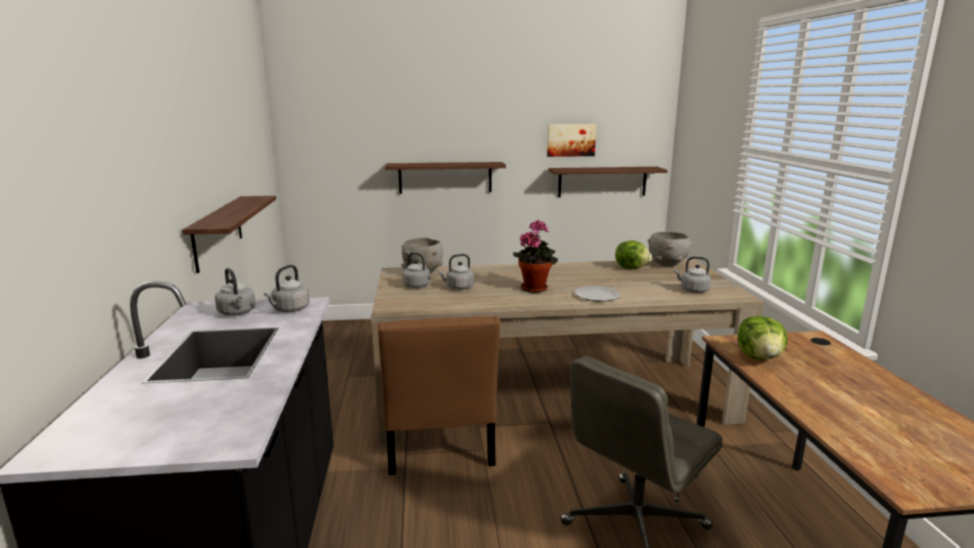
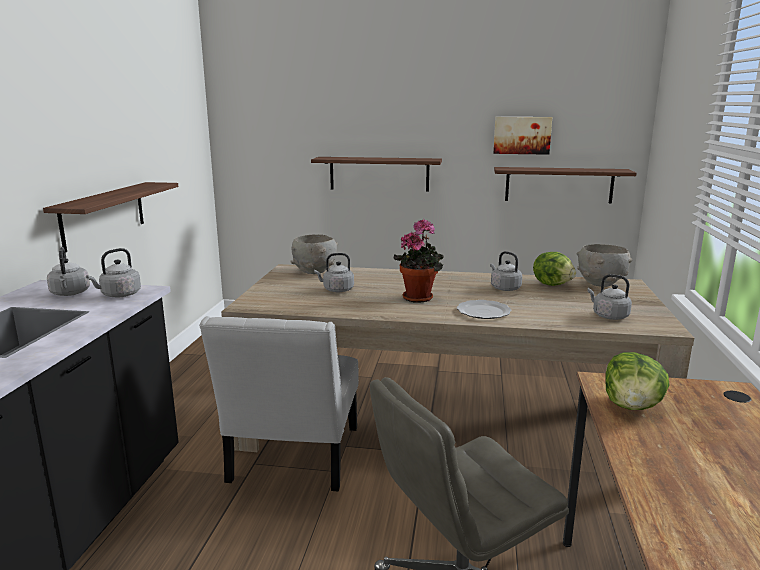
camera: 15 degrees right, 0 degrees up
(415, 285) = (294, 284): grey kettle -> grey kettle (504, 288)
(439, 445) = (292, 459): brown chair -> white chair

